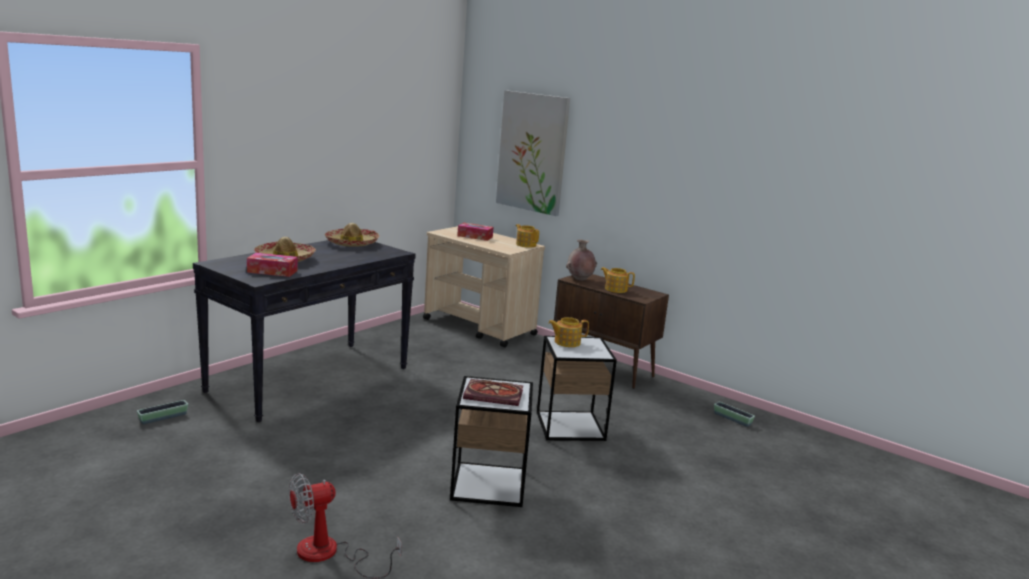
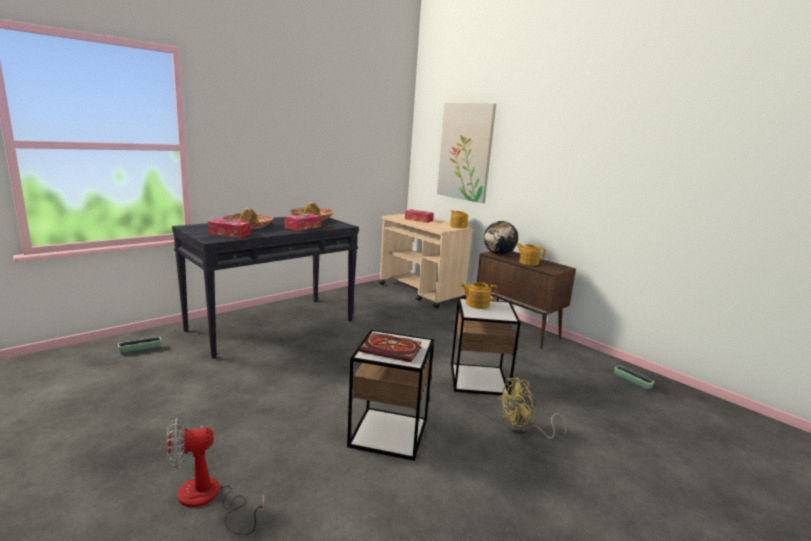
camera: 10 degrees right, 0 degrees up
(351, 257) = (303, 227): none -> tissue box
(579, 279) = (498, 254): brown vase -> globe
(625, 471) = (524, 429): none -> yellow fan

